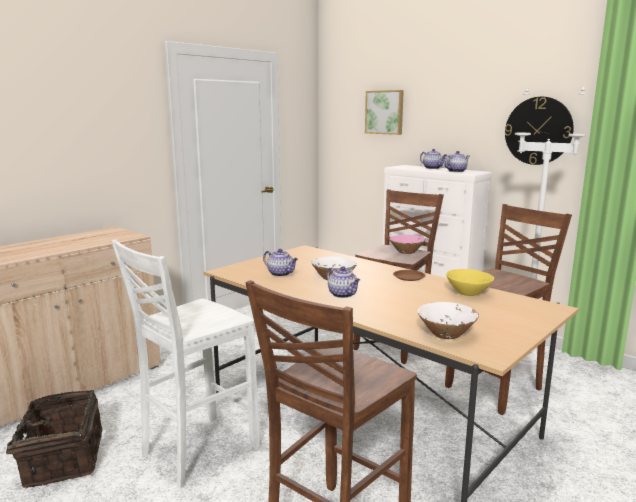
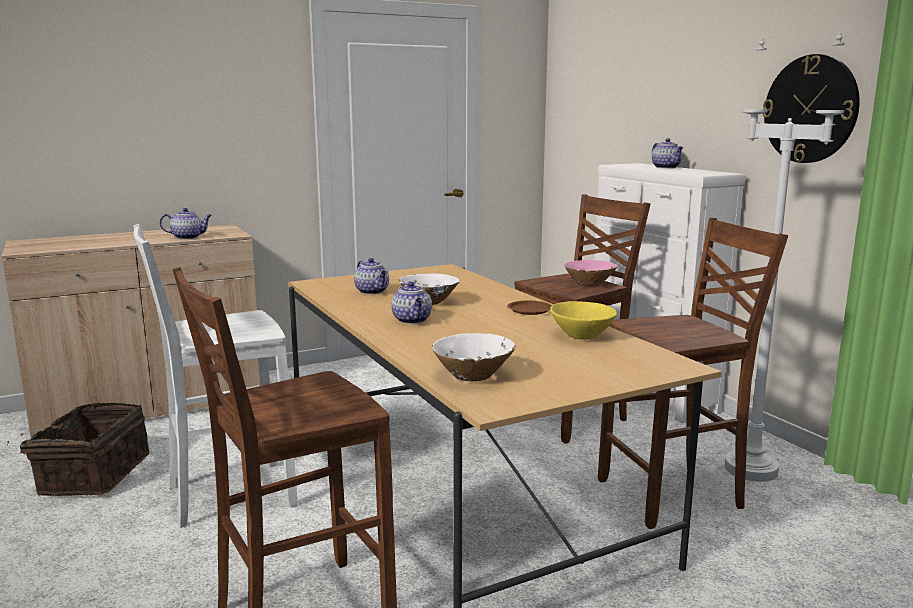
camera: 20 degrees right, 0 degrees up
(385, 112) = (619, 86): picture -> none
(456, 171) = (689, 172): teapot -> teapot (188, 237)

